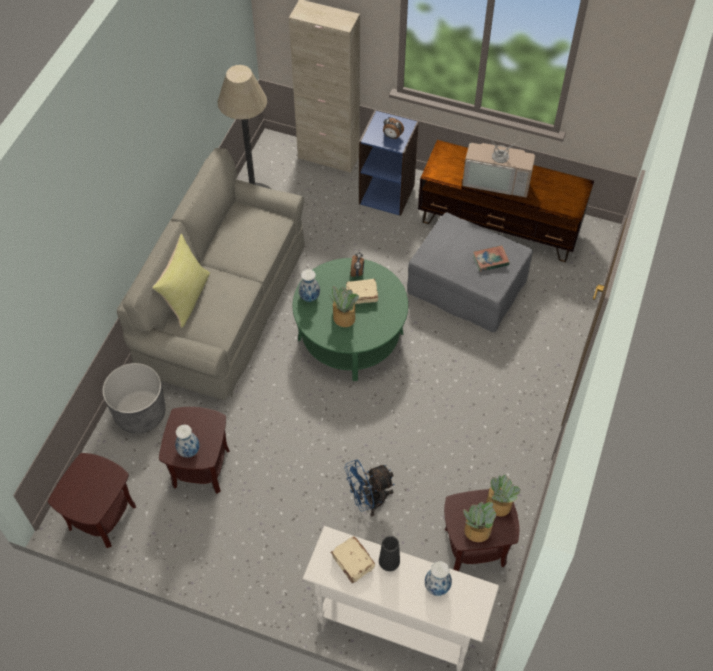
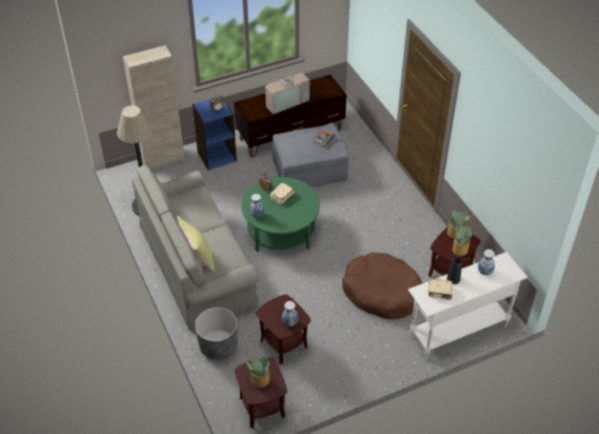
camera: 45 degrees left, 10 degrees down
(343, 317) = (285, 212): potted plant -> potted plant (259, 380)
(368, 500) = (381, 292): blue fan -> brown dog bed

